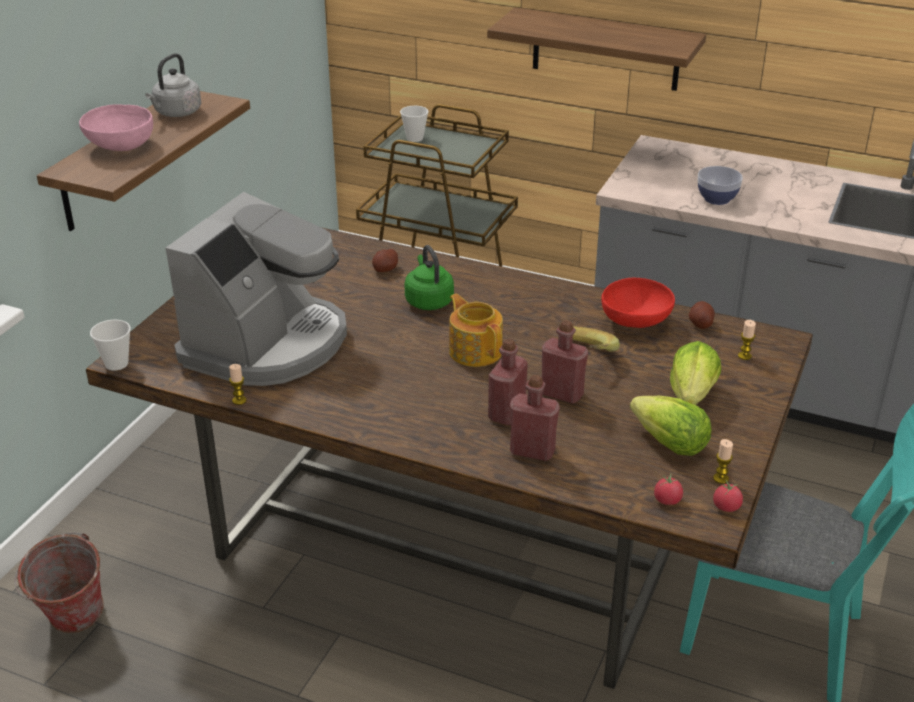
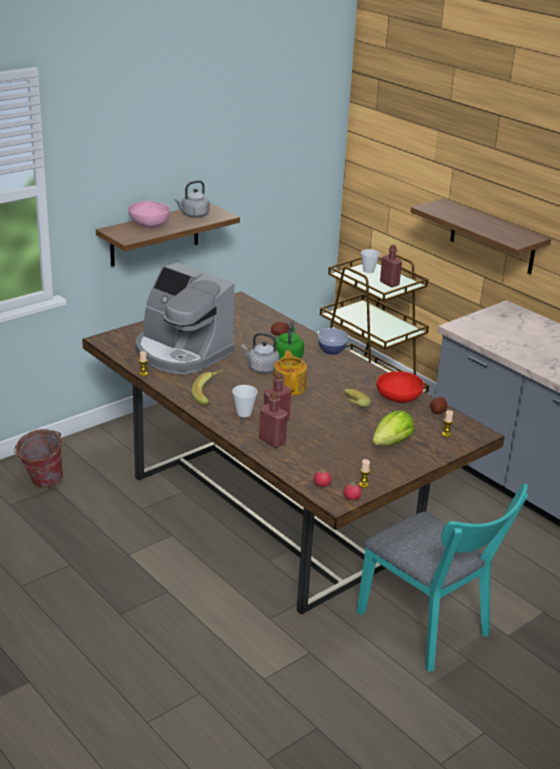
camera: 25 degrees right, 5 degrees down
(116, 364) = (98, 340): cup -> cup (244, 413)
(267, 344) = (181, 352): coffee machine -> coffee machine turned 75 degrees clockwise
(375, 403) = (211, 395): none -> banana
(408, 333) = (261, 368): none -> grey kettle
(562, 394) = (316, 420): red bottle -> red bottle (389, 283)
(670, 444) = (352, 461): lettuce -> none
(716, 199) = (514, 347): bowl -> bowl (331, 351)

